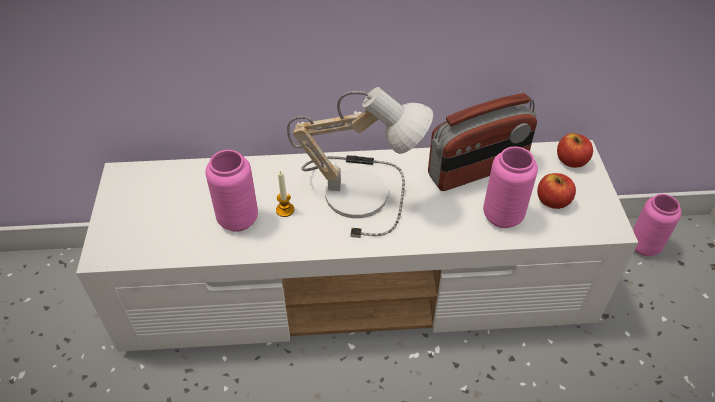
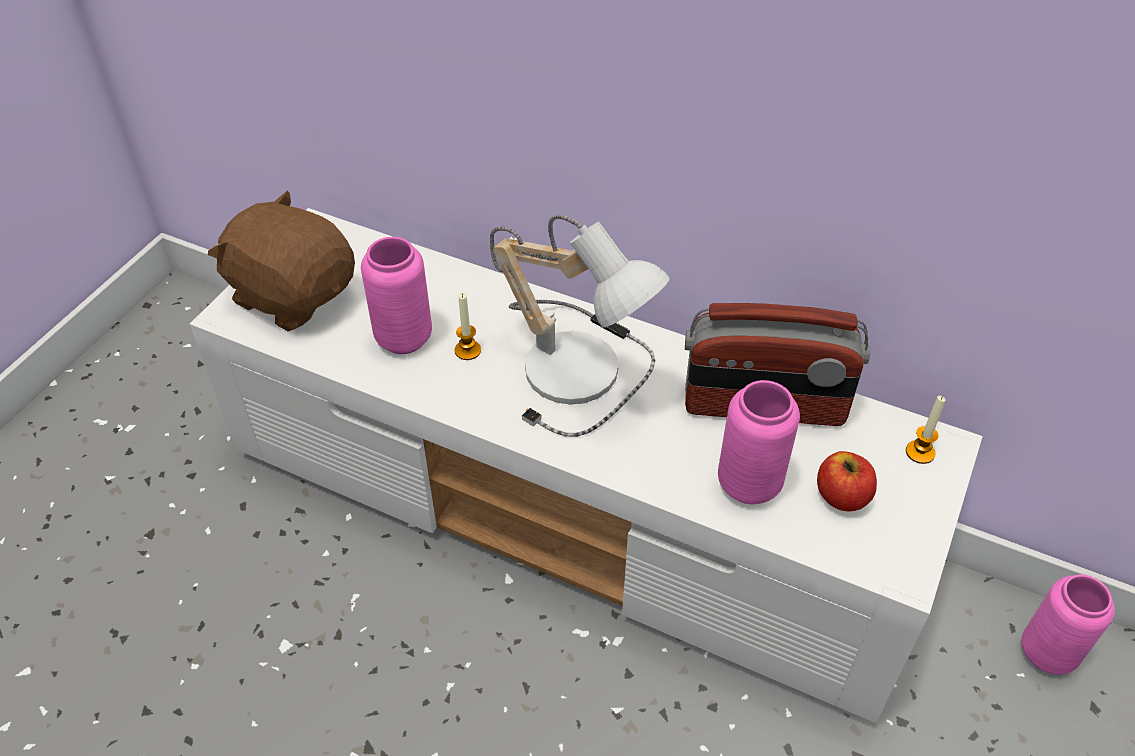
camera: 30 degrees right, 0 degrees up
(140, 222) = (294, 294): none -> brown plush toy
(571, 161) = (920, 452): apple -> candle

